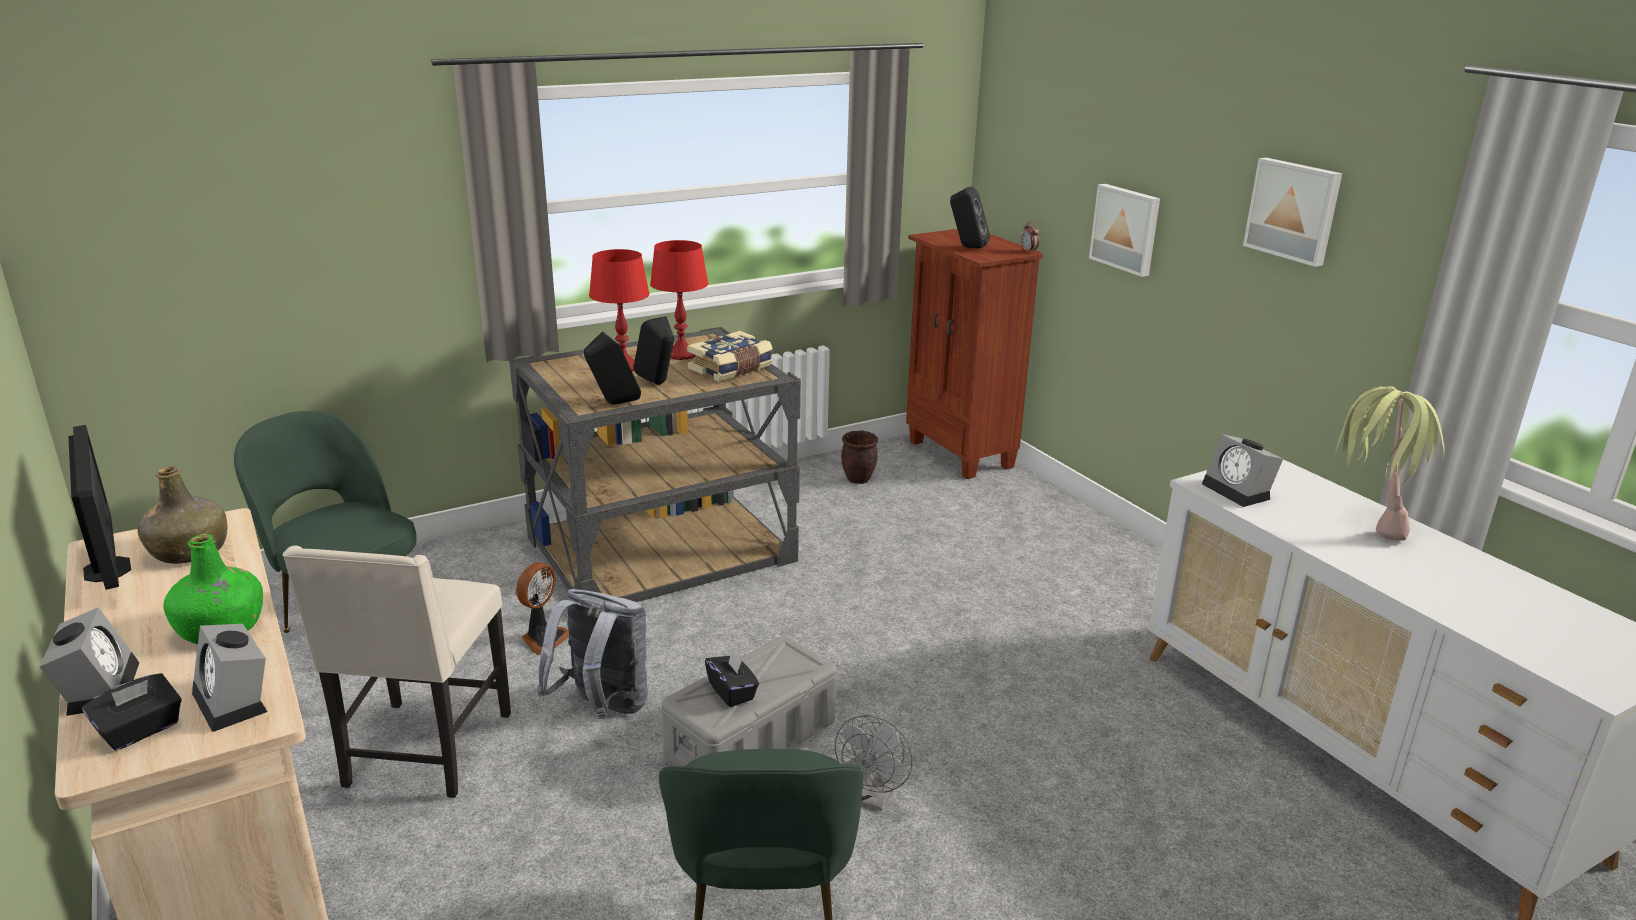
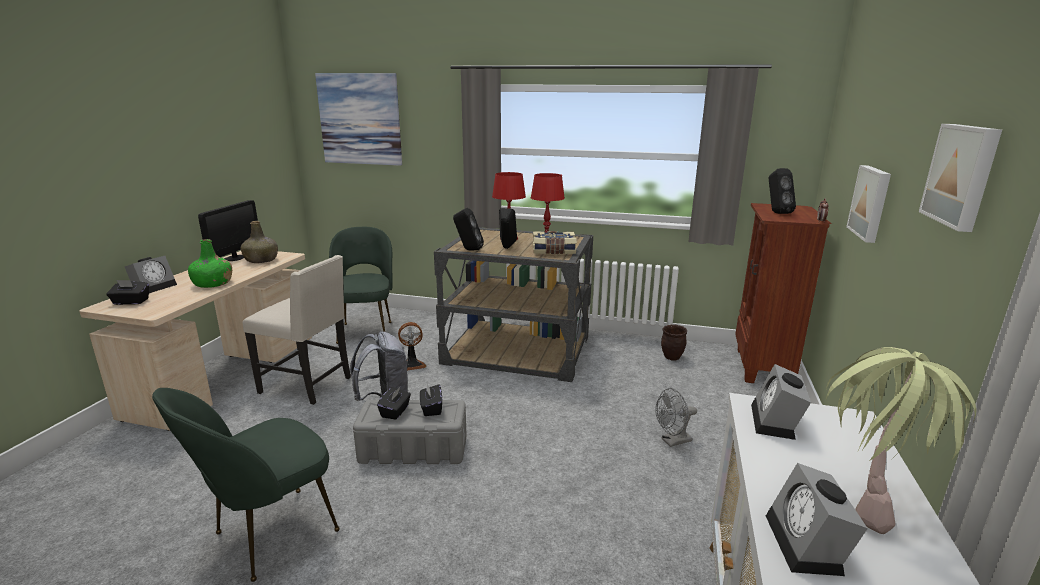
camera: 45 degrees right, 5 degrees down
(197, 182) = (360, 119): none -> picture
(235, 702) = (162, 305): alarm clock -> alarm clock (808, 546)
(425, 752) = (308, 385): beige chair -> beige chair turned 120 degrees counterclockwise
(768, 664) = (431, 408): none -> black tissue box
(874, 799) = (414, 512): grey fan -> grey fan (672, 441)

